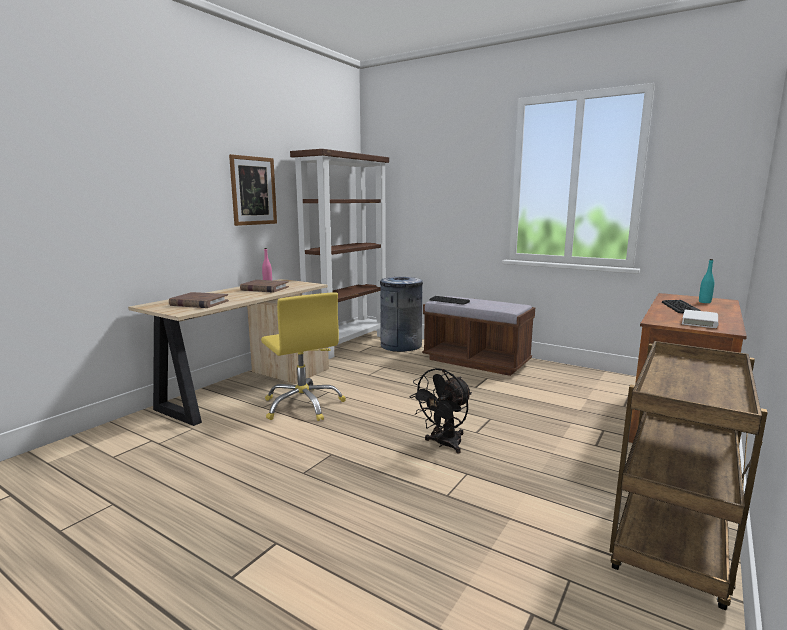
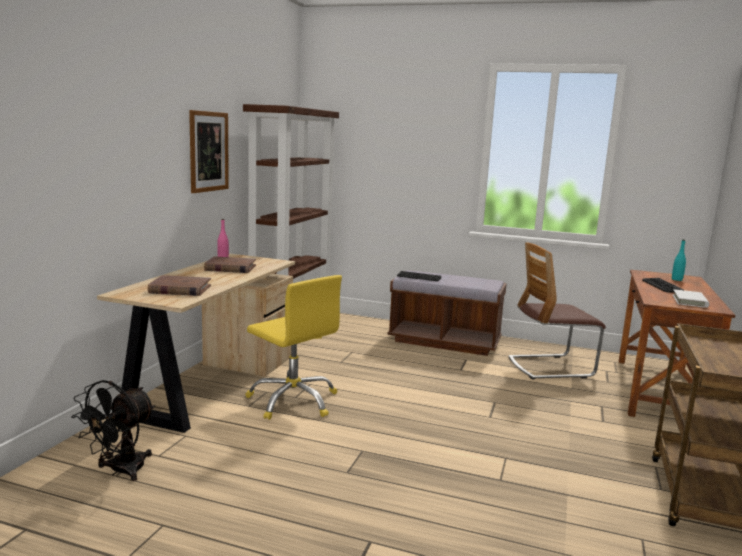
camera: 15 degrees left, 0 degrees up
(401, 345) = (353, 326): grey trash can -> none
(444, 444) = (467, 431): black fan -> black fan (120, 471)
(569, 389) = (550, 367): none -> chair

